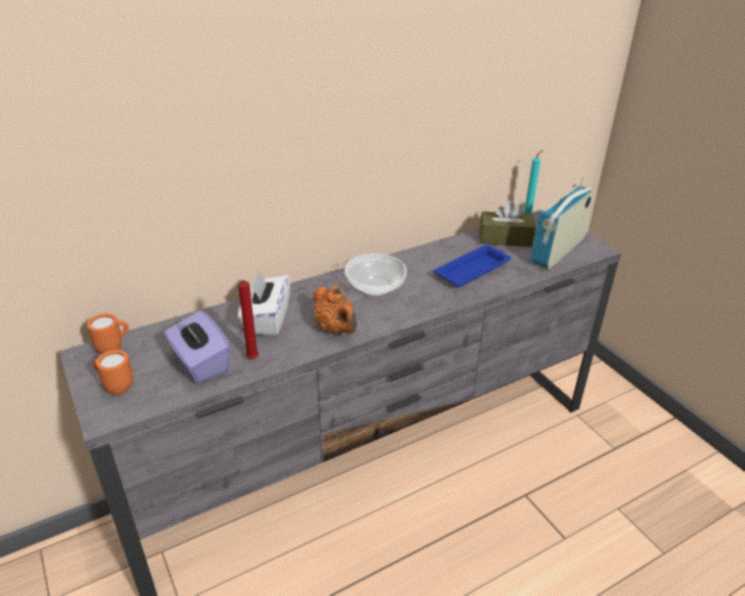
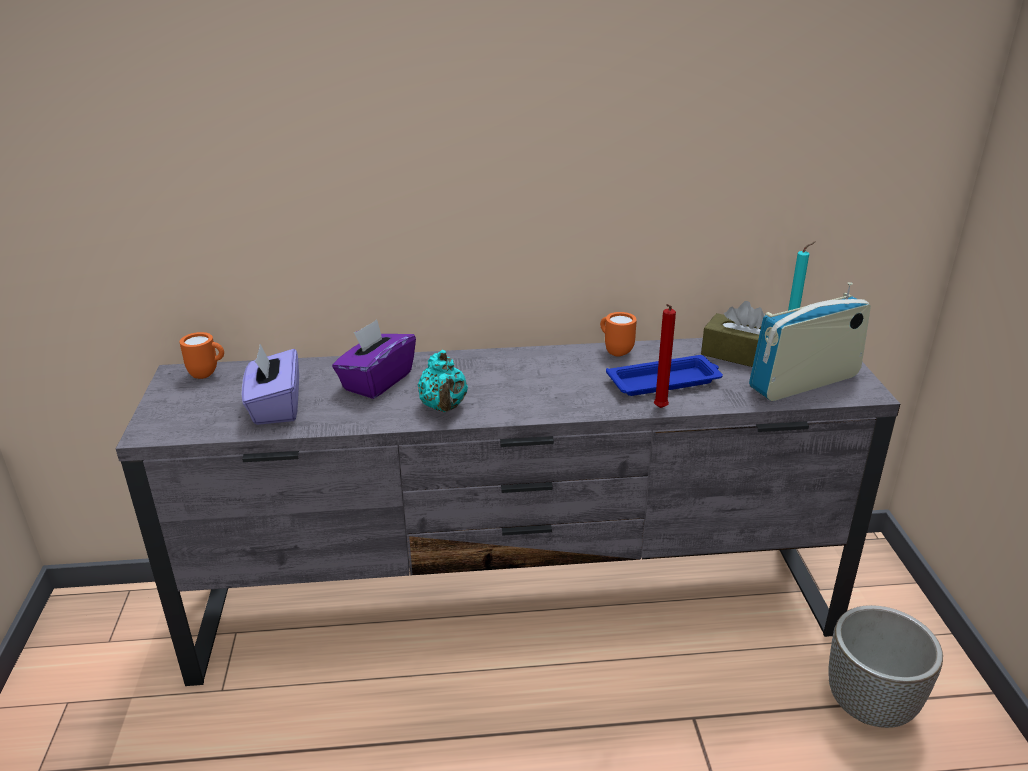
camera: 25 degrees right, 5 degrees down
(116, 387) = (181, 409): orange mug -> orange mug (615, 351)
(252, 360) = (329, 416): red candle -> red candle (659, 409)
(266, 320) = (377, 381): white tissue box -> purple tissue box
(336, 329) = (444, 407): orange teapot -> turquoise teapot
(376, 288) = (526, 376): bowl -> none
(618, 449) = (870, 705): none -> planter

